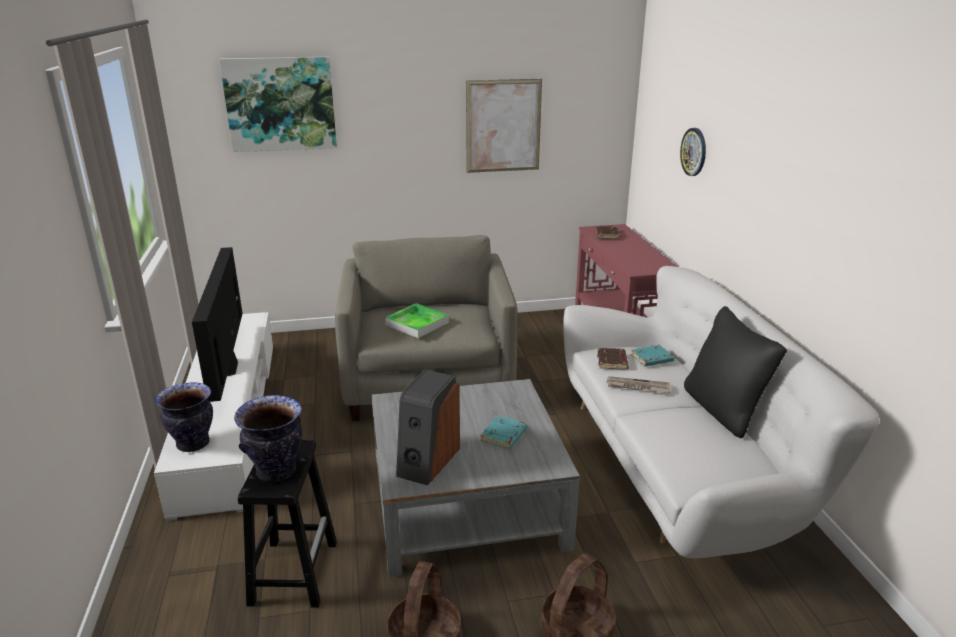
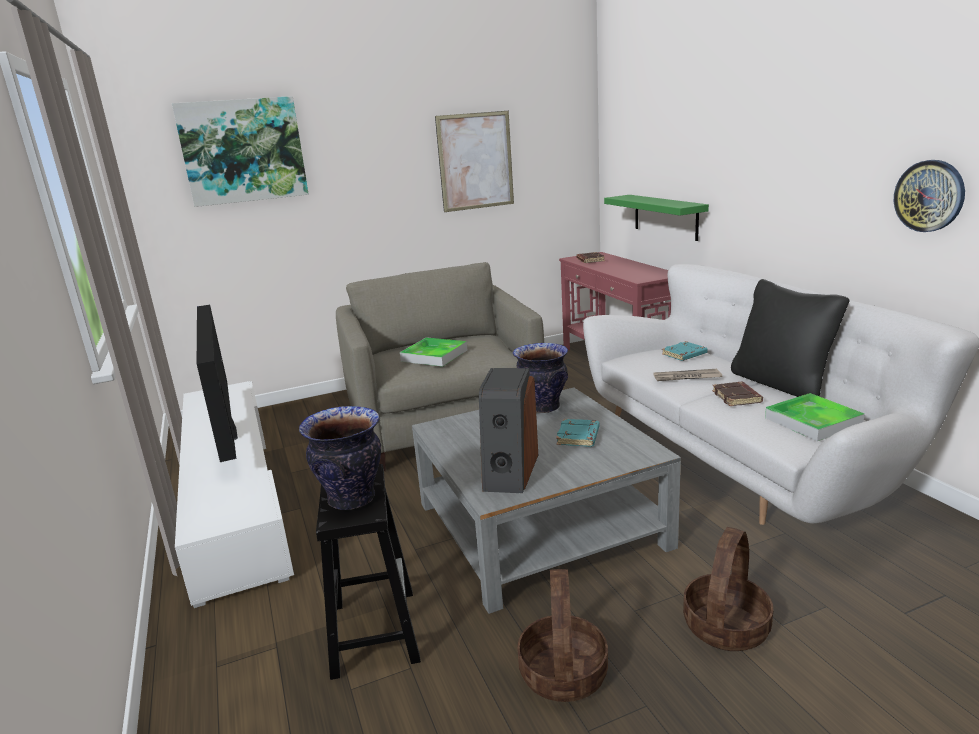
camera: 10 degrees left, 5 degrees down
(194, 444) = (214, 510): vase -> vase (543, 407)
(613, 362) = (648, 362): brown book -> brown book (737, 397)
(677, 208) = (665, 216): none -> green shelf
(694, 152) = (679, 154): wall clock -> wall clock (929, 196)
(722, 461) = (812, 421): none -> tray

